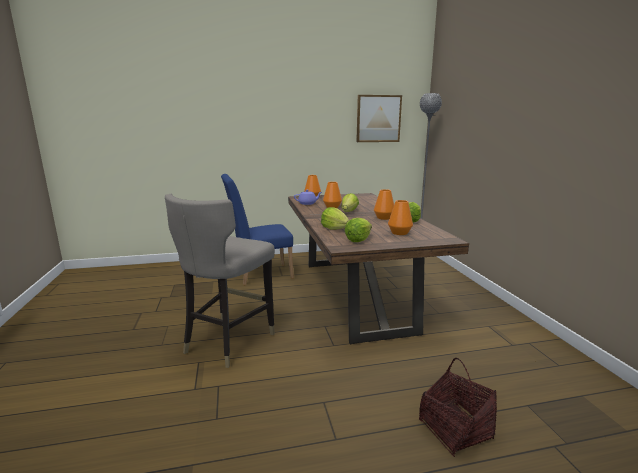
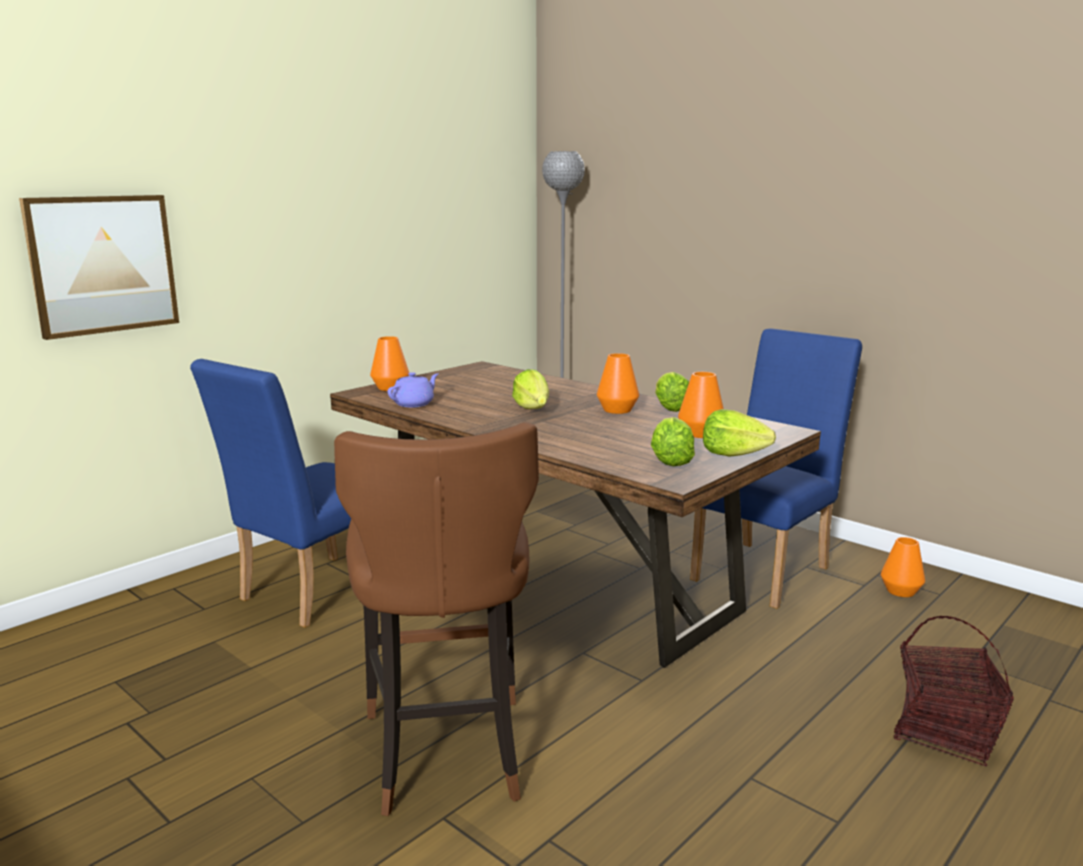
camera: 35 degrees left, 0 degrees up
(227, 342) = (445, 754): grey stool -> brown stool
(332, 207) = (480, 403): orange vase -> orange vase (900, 591)
(335, 229) = (587, 448): lettuce -> lettuce (733, 454)
(378, 118) = (459, 201): picture -> picture (102, 264)
(462, 321) = (766, 570): none -> blue chair

